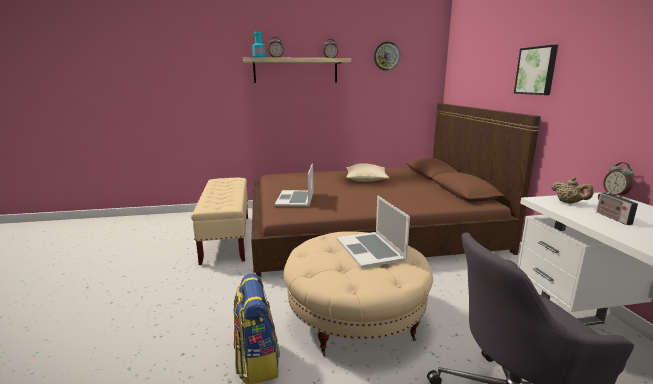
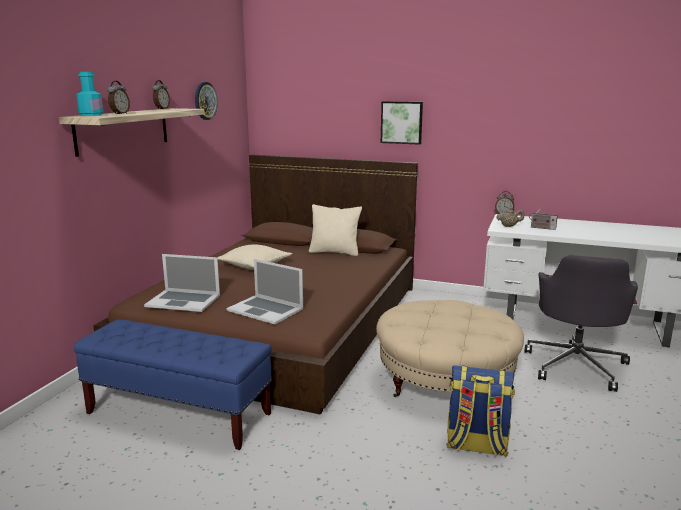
camera: 60 degrees left, 0 degrees up
(227, 238) = (179, 414): beige bench -> blue bench
(370, 249) = (444, 311): laptop -> laptop (183, 301)
(438, 190) = (335, 252): none -> beige pillow

